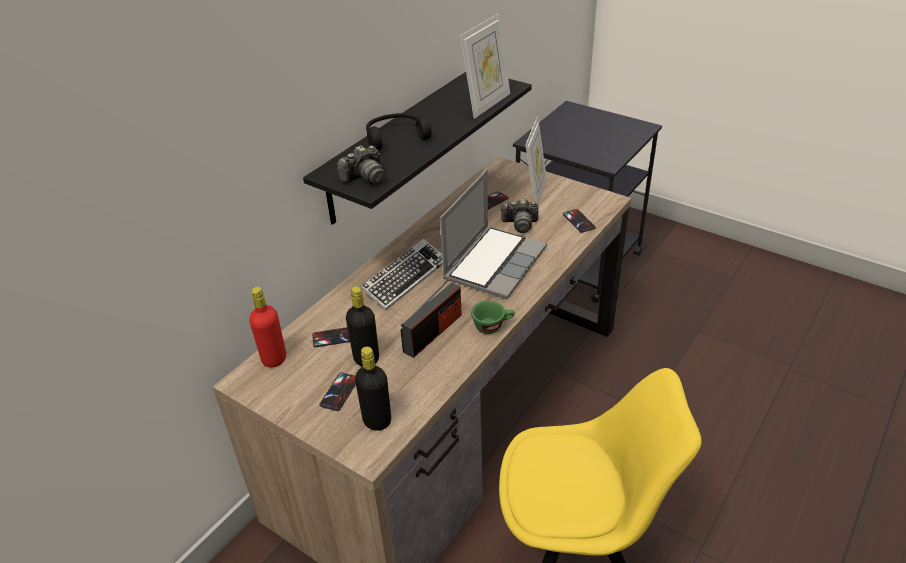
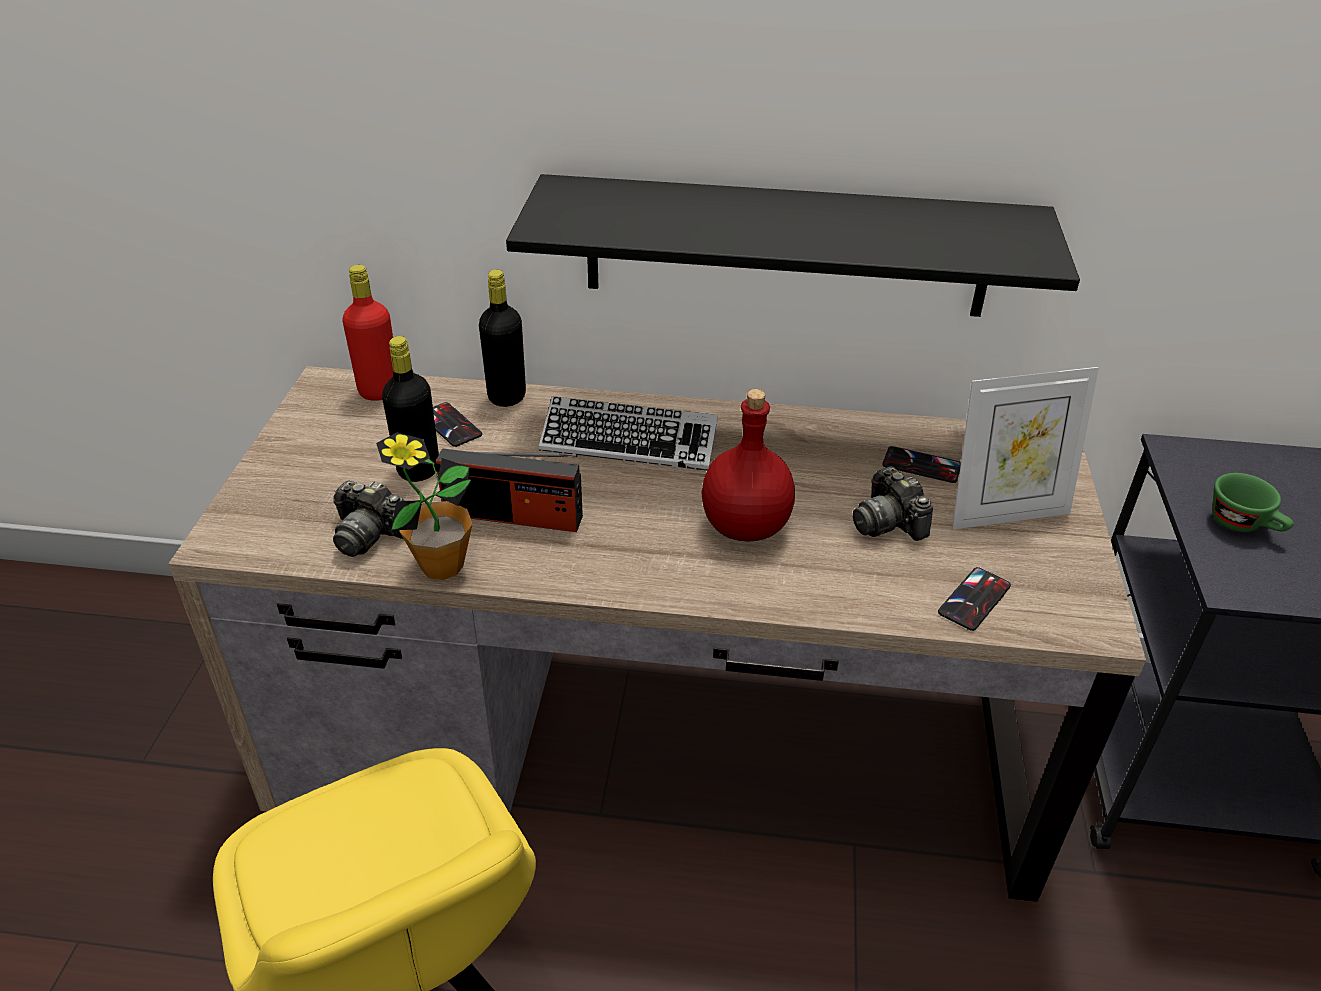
camera: 60 degrees right, 0 degrees up
(339, 392) = (337, 470): phone -> none
(365, 178) = (573, 216): camera -> camera (369, 534)
(377, 421) = (290, 525): black bottle -> black bottle (507, 396)
(395, 137) = (722, 206): black headphones -> none
(454, 367) = (442, 566): none -> potted plant
(487, 104) = (934, 253): picture frame -> none
(493, 326) = (570, 578): green cup -> green cup (1243, 525)
(494, 262) = (746, 525): laptop -> red bottle

